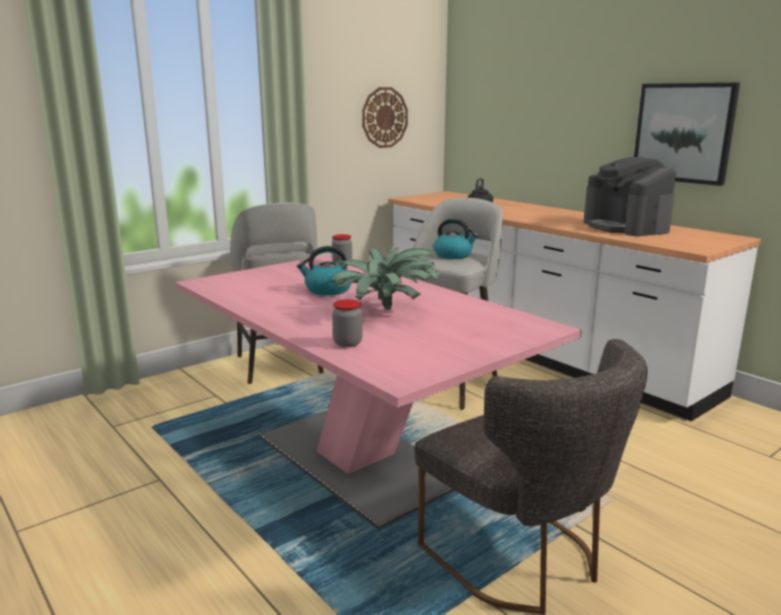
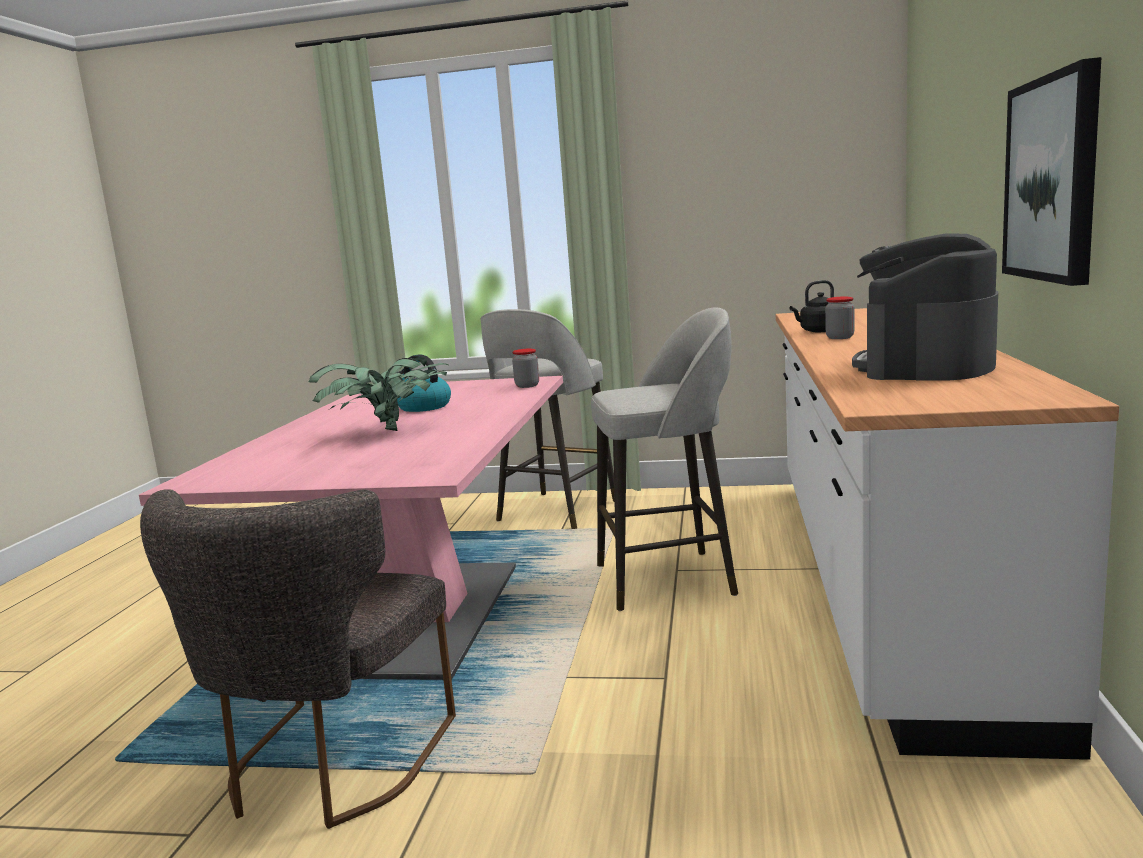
camera: 50 degrees right, 5 degrees down
(347, 343) = (268, 450): jar -> jar (840, 337)
(384, 117) = (775, 197): wall clock -> none
(453, 255) = (660, 389): kettle -> none

